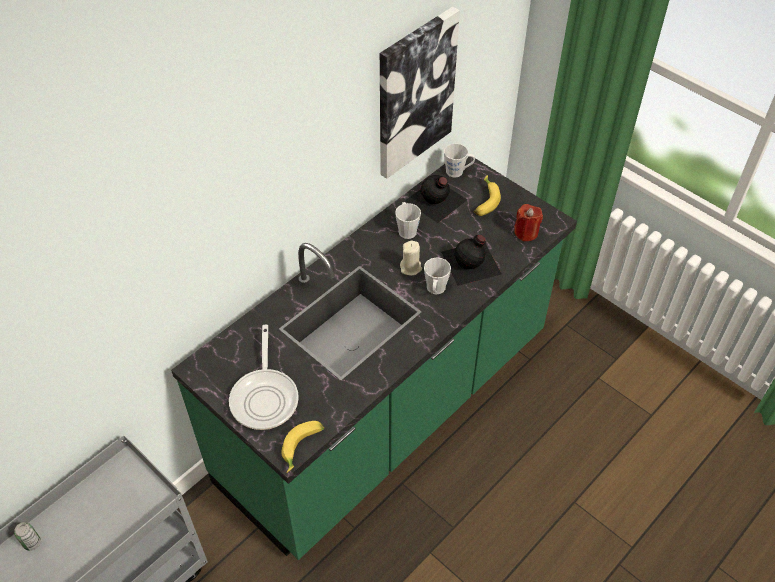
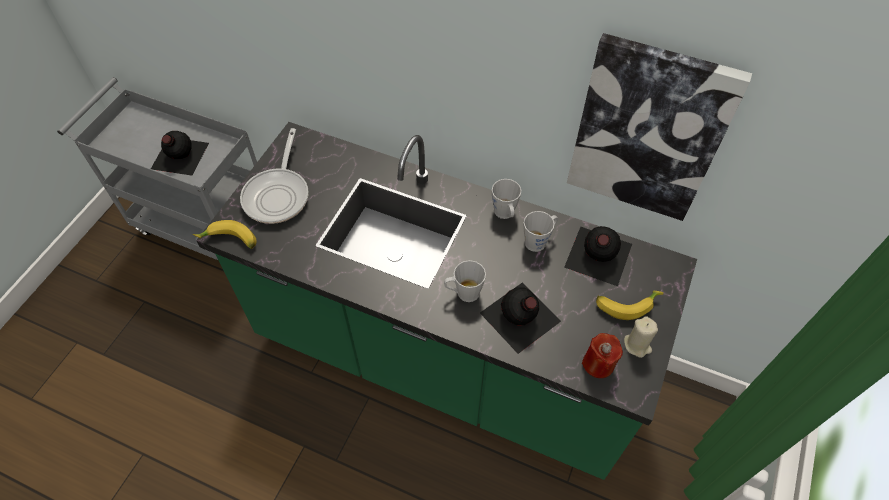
camera: 70 degrees right, 5 degrees up
(32, 543) = (152, 123): can -> none
(105, 520) = (179, 156): none -> black bottle
(265, 397) = (278, 194): frying pan -> frying pan turned 60 degrees counterclockwise
(411, 268) = (484, 261): beige candle -> beige candle (637, 345)
(458, 171) = (657, 264): grey mug -> grey mug (505, 214)

